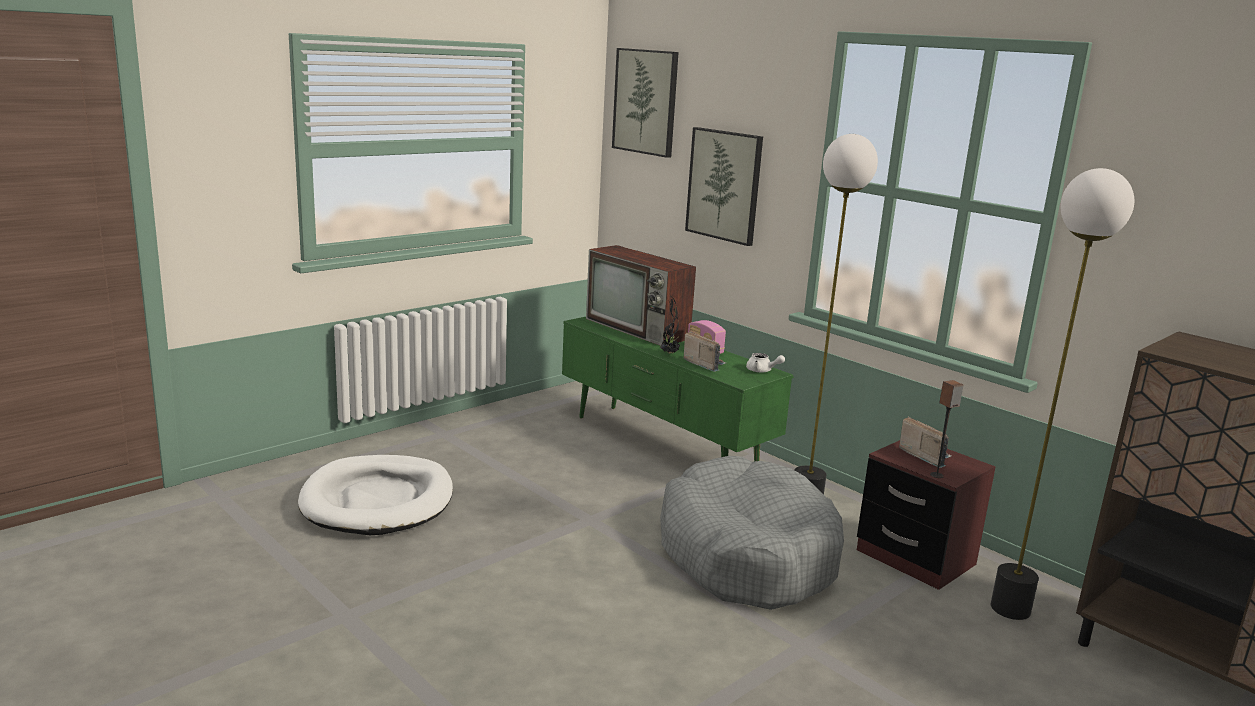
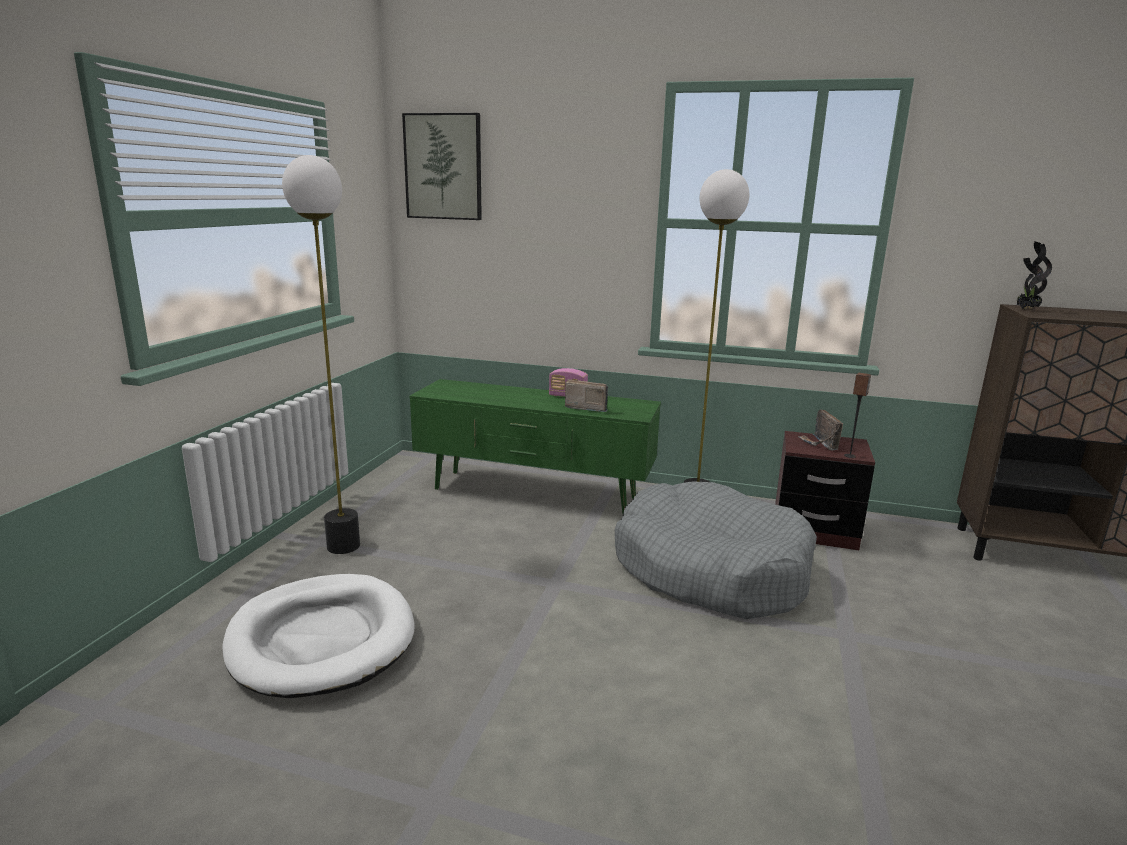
camera: 30 degrees left, 0 degrees up
(639, 329) = (487, 390): television -> none
(669, 353) = (545, 404): potted plant -> potted plant (1026, 309)
(724, 185) = (549, 240): picture -> none
(762, 371) = (636, 403): white teapot -> none
(925, 456) = (819, 443): radio -> radio turned 120 degrees counterclockwise
(1011, 608) = (912, 548): floor lamp -> floor lamp (344, 546)

